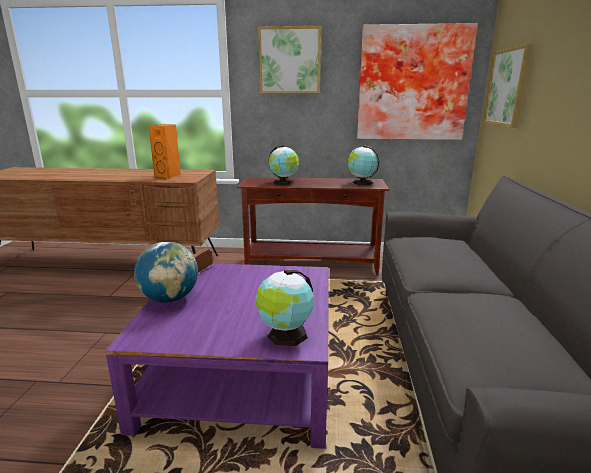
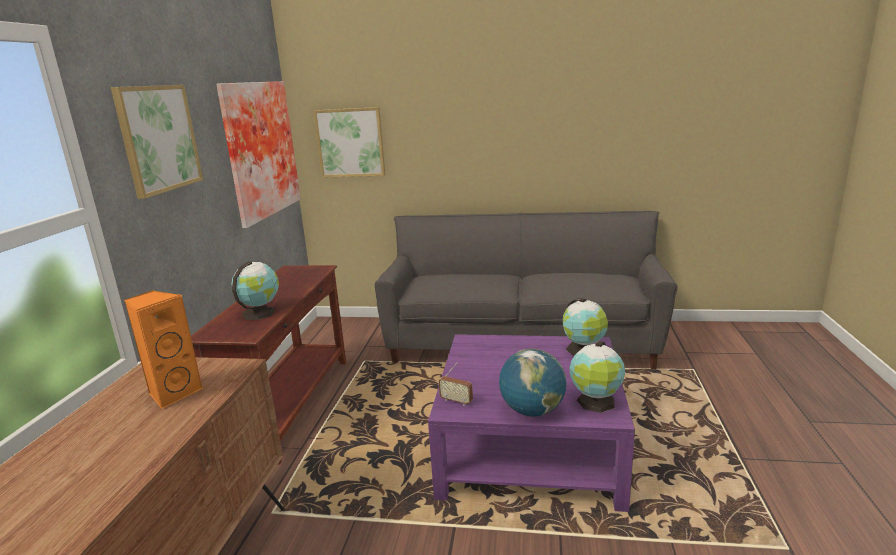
camera: 85 degrees left, 0 degrees up
(361, 183) = (298, 274): globe -> globe (596, 403)

